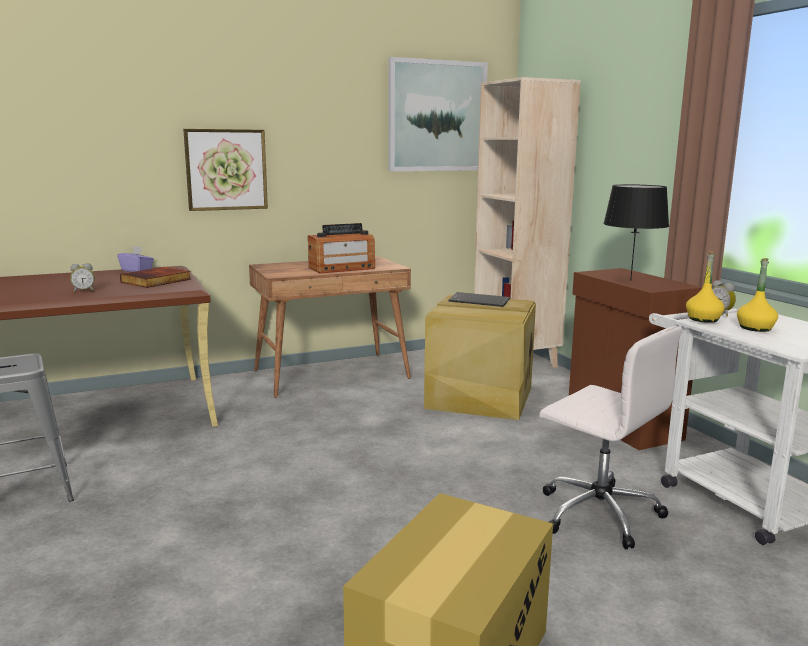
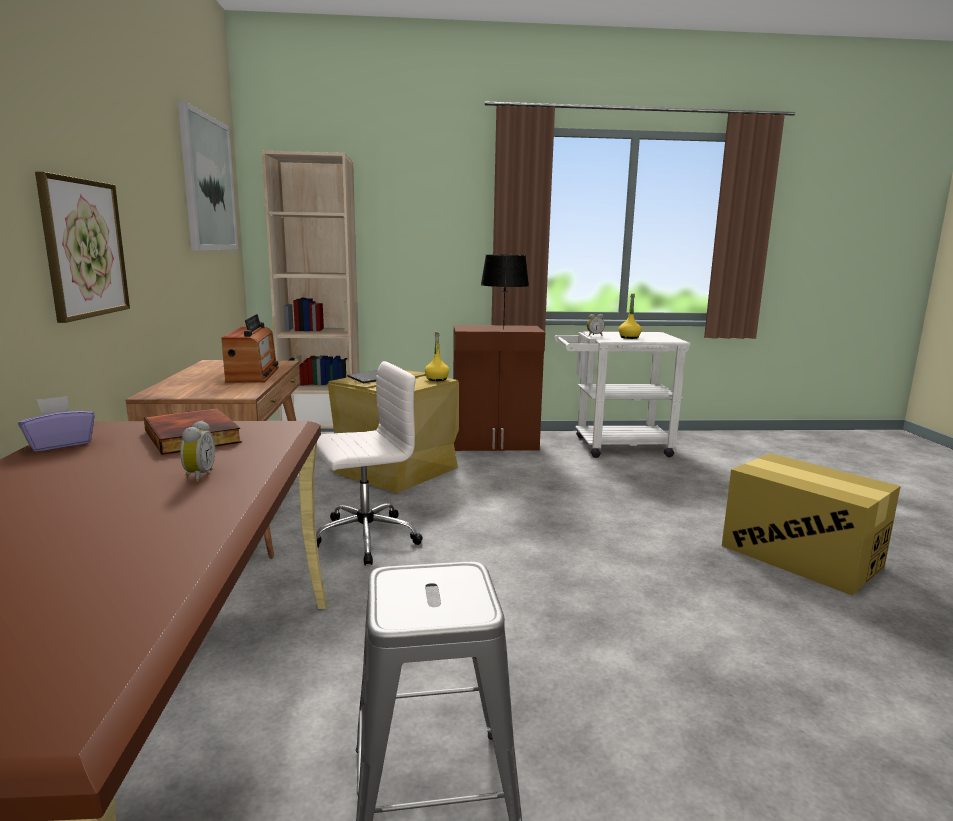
camera: 70 degrees left, 0 degrees up
(597, 513) = (623, 481): white office chair -> white office chair (363, 538)
(703, 319) = (607, 338): yellow bottle -> yellow bottle (437, 379)

